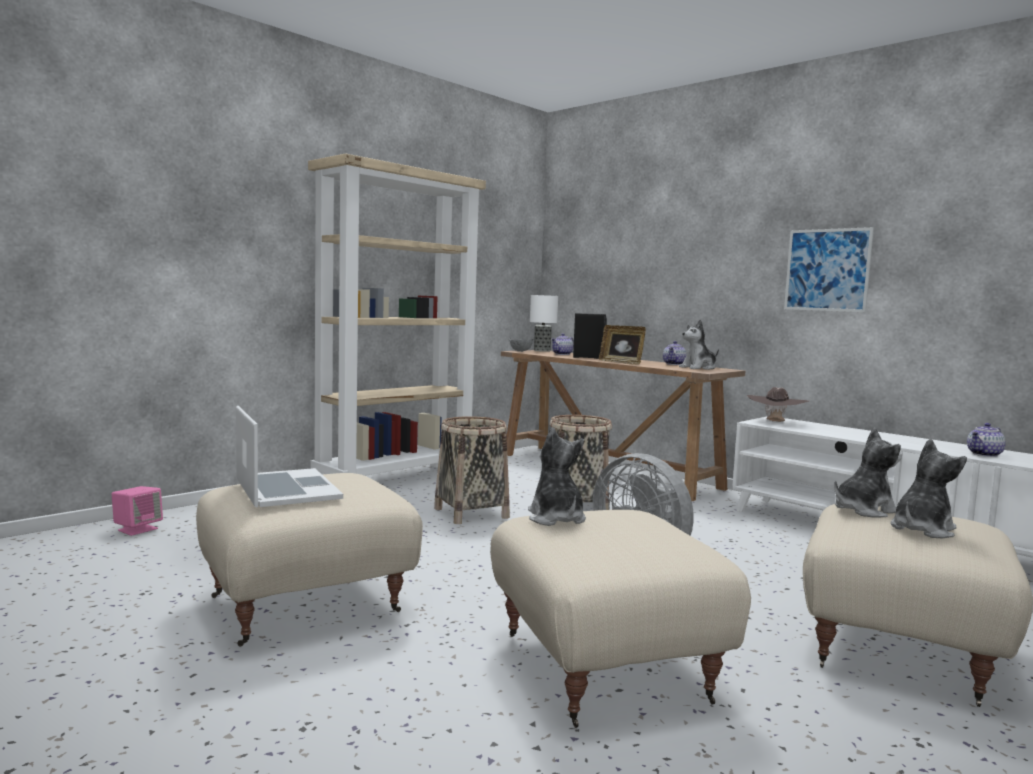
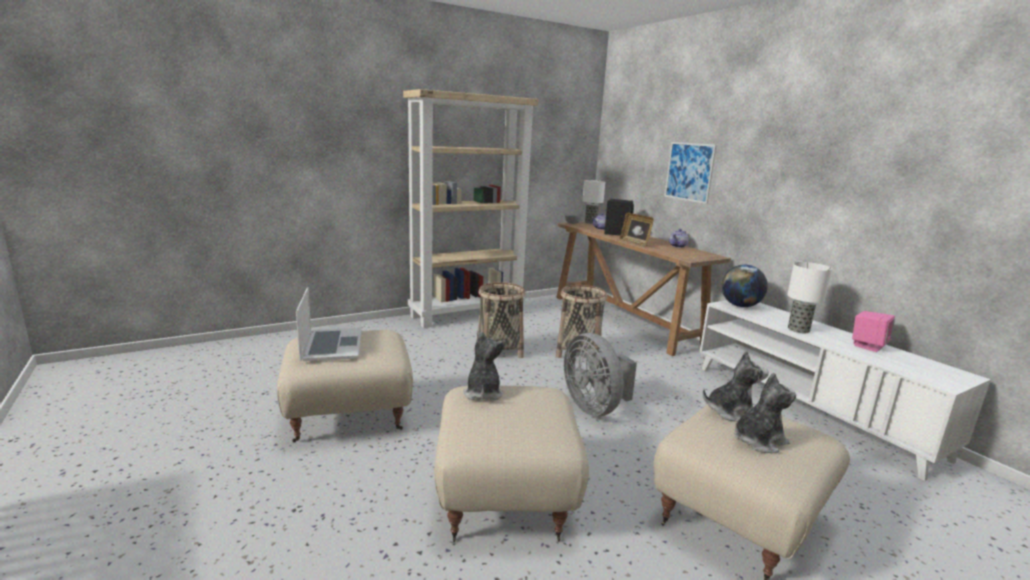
camera: 15 degrees right, 10 degrees up
(137, 529) = (286, 342): pink speaker -> pink speaker (868, 346)
(699, 368) = (692, 253): plush toy -> none
(775, 422) = (740, 306): brown hat -> globe
(827, 270) = (802, 183): picture -> picture (689, 172)
(858, 437) = (798, 329): none -> table lamp
(985, 454) = (897, 362): teapot -> none

